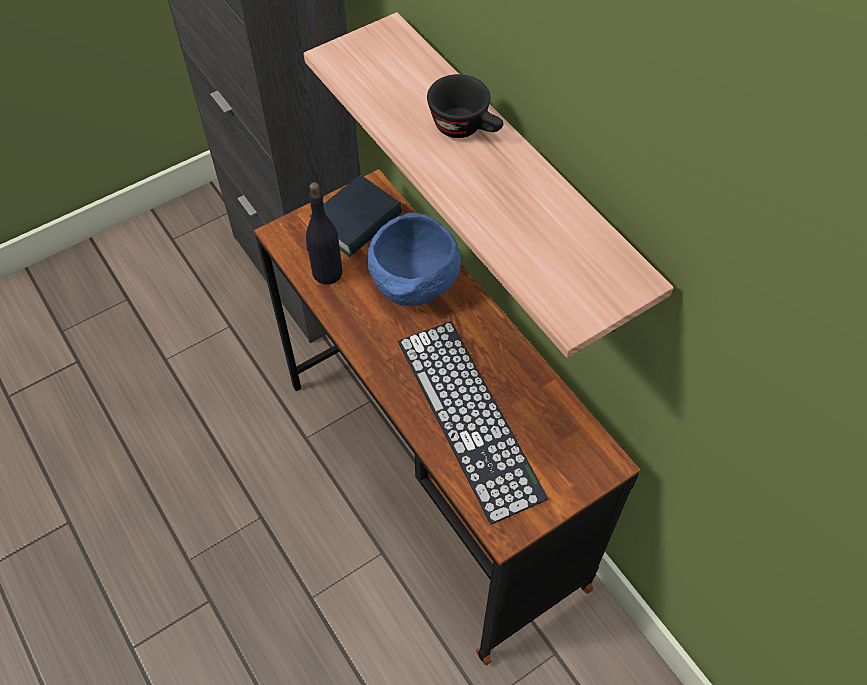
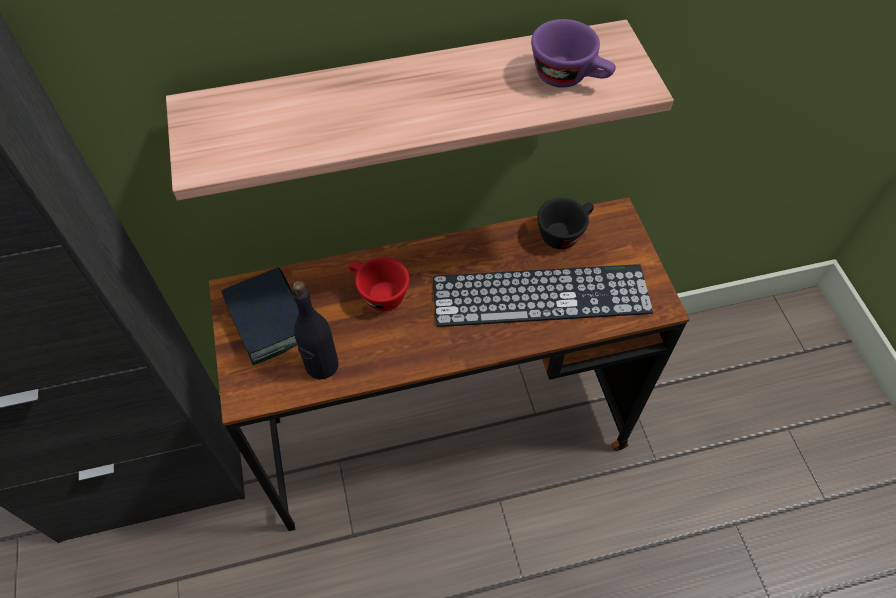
camera: 70 degrees left, 0 degrees up
(414, 287) = (377, 294): blue bowl -> red cup
(466, 128) = (377, 89): black cup -> black cup (564, 233)
(554, 258) = (570, 77): none -> purple cup

